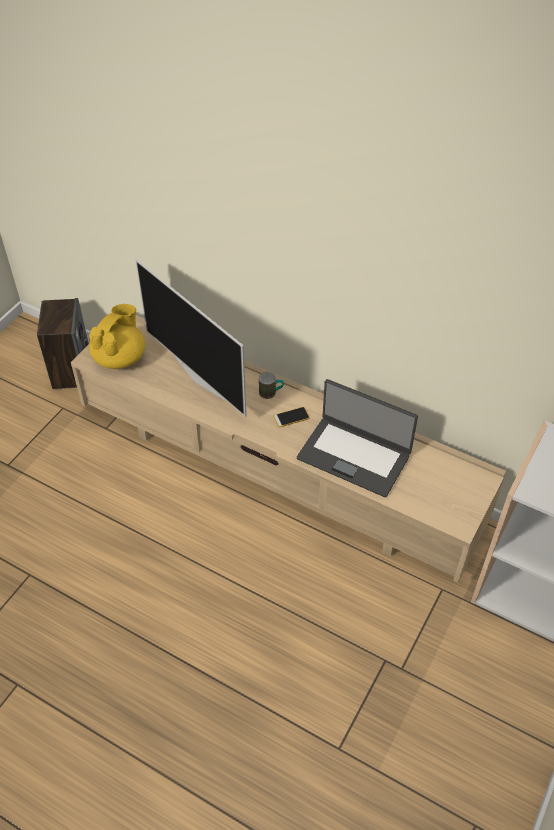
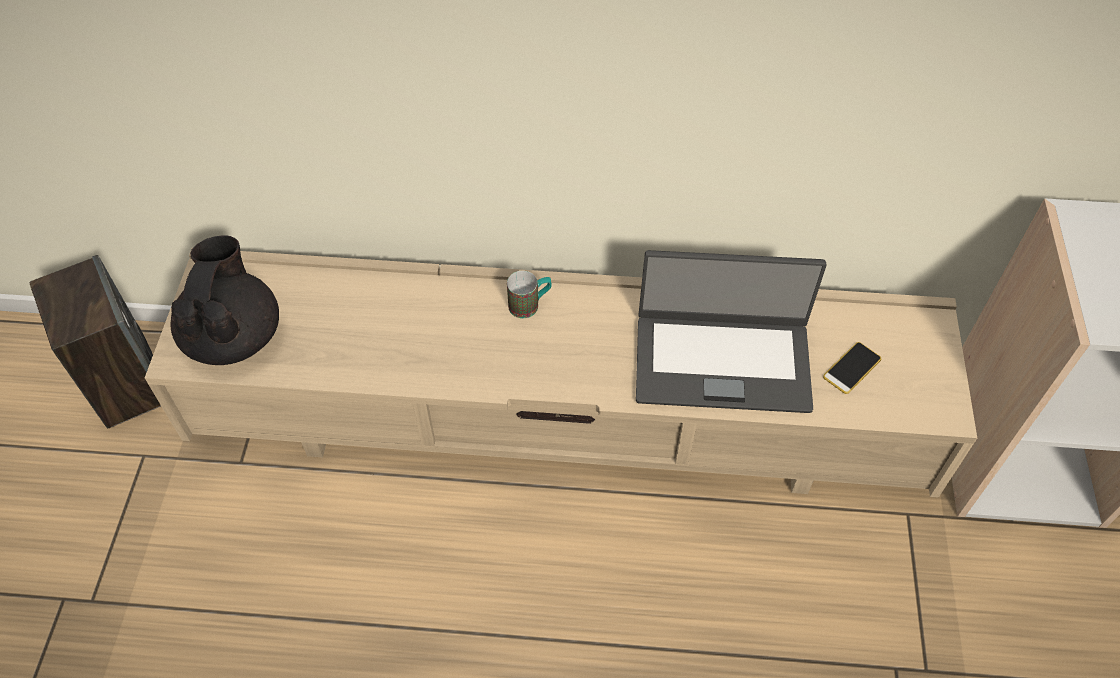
camera: 25 degrees left, 5 degrees up
(120, 357) = (234, 336): yellow teapot -> black teapot
(200, 377) = (397, 321): television -> none
(291, 417) = (586, 334): phone -> phone (852, 368)

